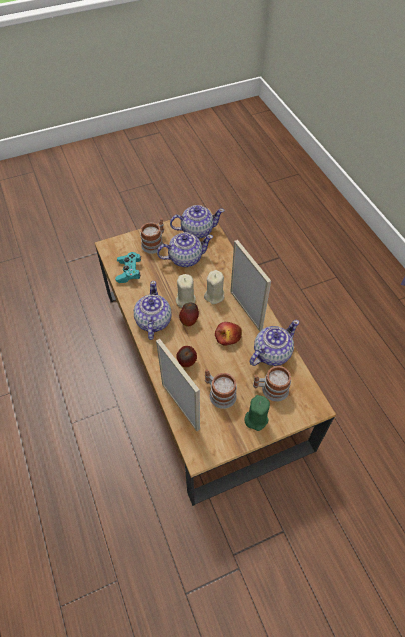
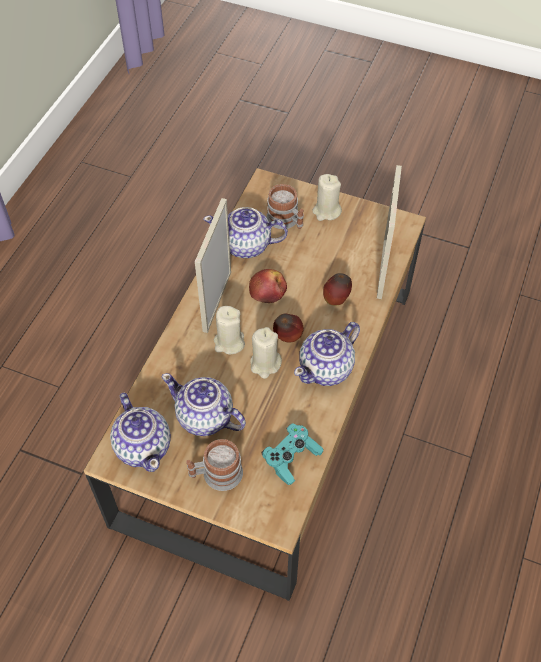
camera: 135 degrees left, 0 degrees up
(196, 230) = (143, 446): teapot -> teapot turned 150 degrees counterclockwise
(219, 393) = (335, 252): mug -> none
(256, 419) = (326, 211): green candle -> beige candle

